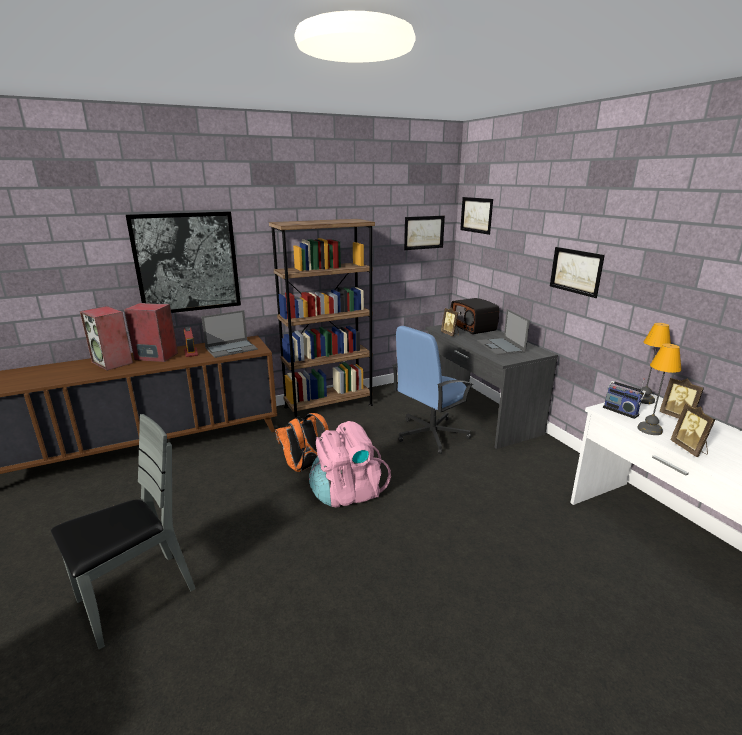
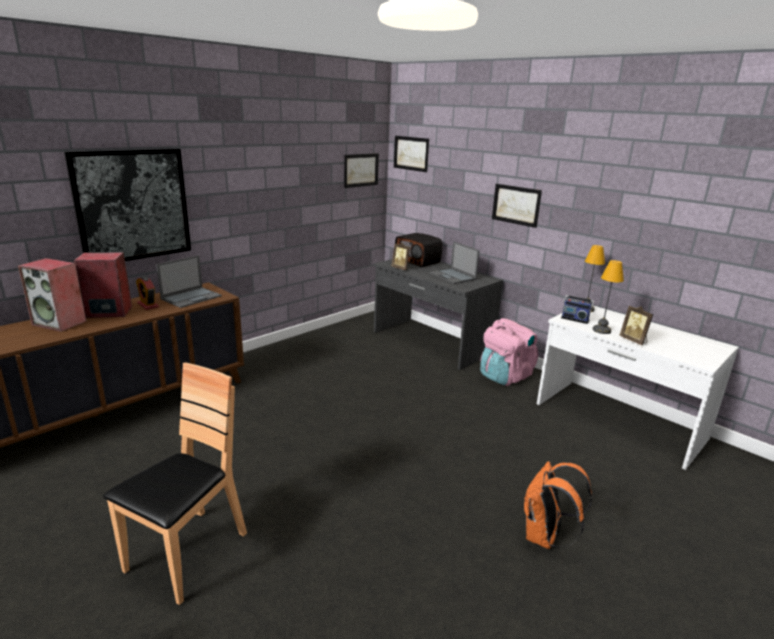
camera: 20 degrees left, 0 degrees up
(136, 597) = (188, 554): grey chair -> brown chair
(304, 467) = (292, 410): orange backpack -> orange backpack (544, 537)
(328, 406) = (283, 351): brown bookcase -> none
(347, 493) = (347, 426): pink backpack -> pink backpack (505, 376)
(430, 434) = (397, 365): blue office chair -> none
(677, 417) = (615, 319): picture frame -> none

